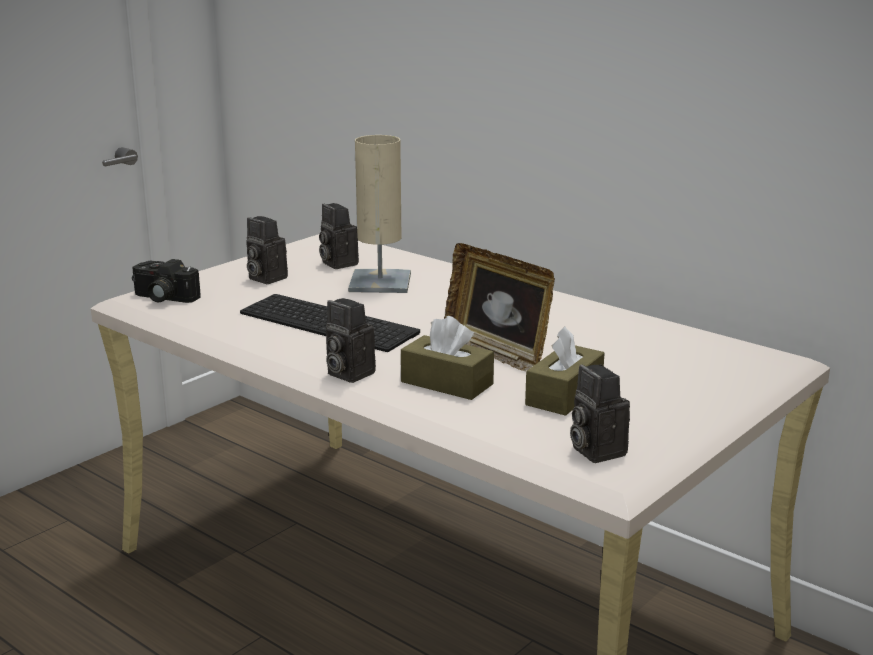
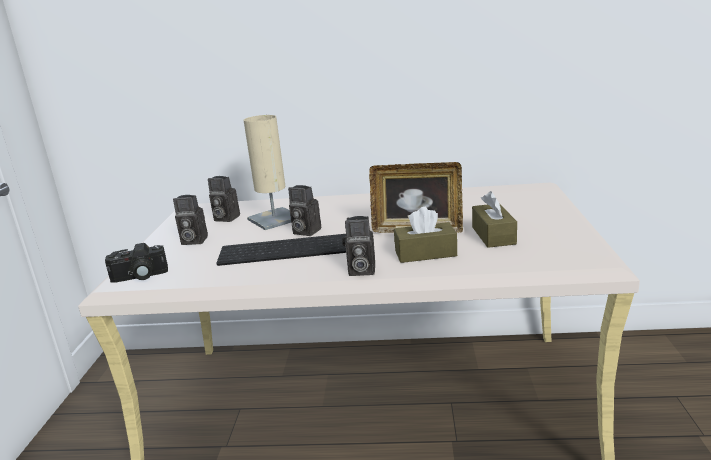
camera: 35 degrees left, 0 degrees up
(594, 450) = (565, 254): camera -> camera (304, 231)

